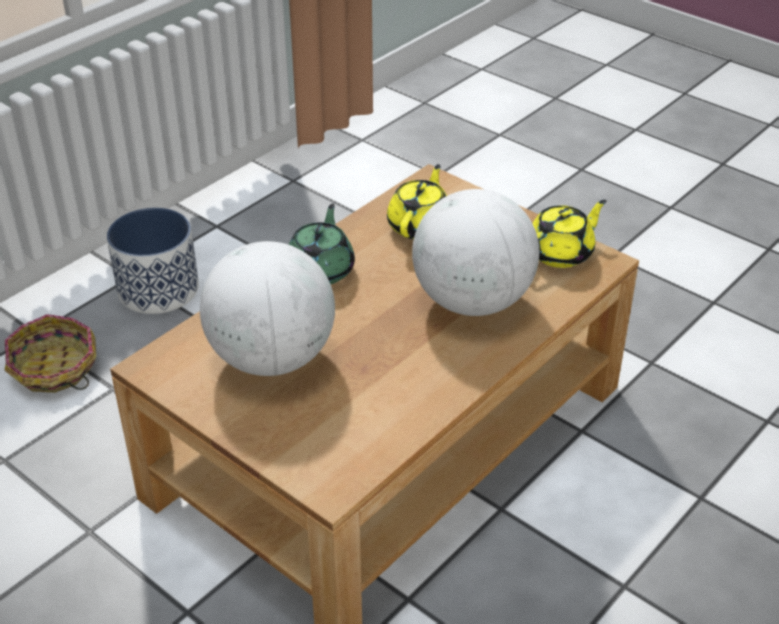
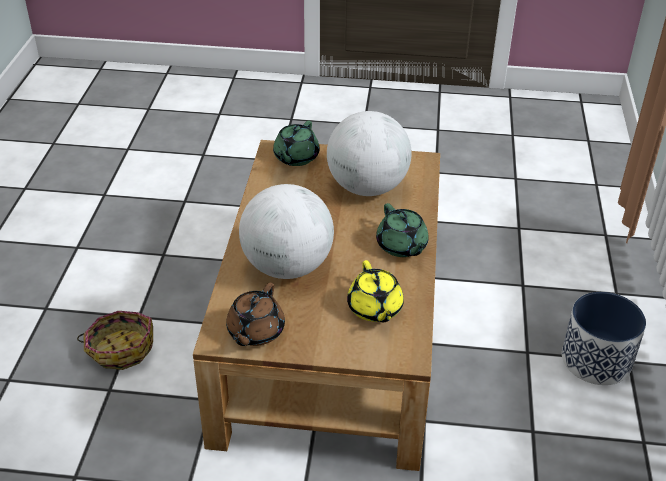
camera: 145 degrees right, 0 degrees up
(54, 370) = (569, 279): basket -> basket (120, 348)
(315, 455) = (295, 157): none -> green teapot
(561, 253) = (255, 332): yellow teapot -> brown teapot

